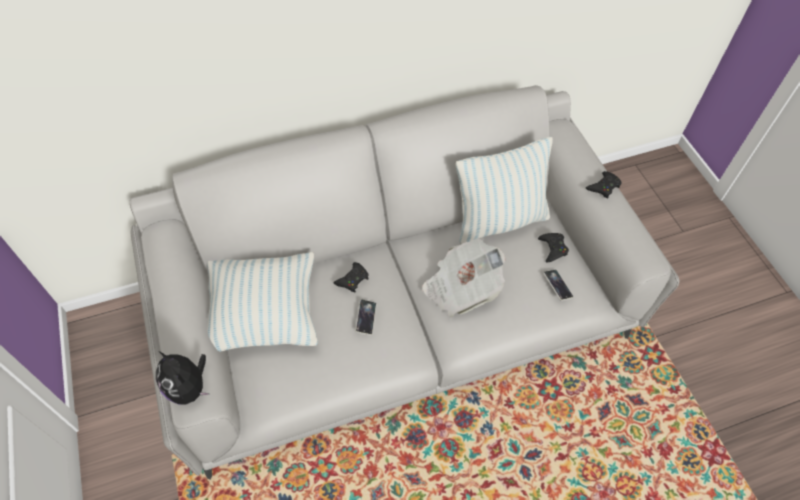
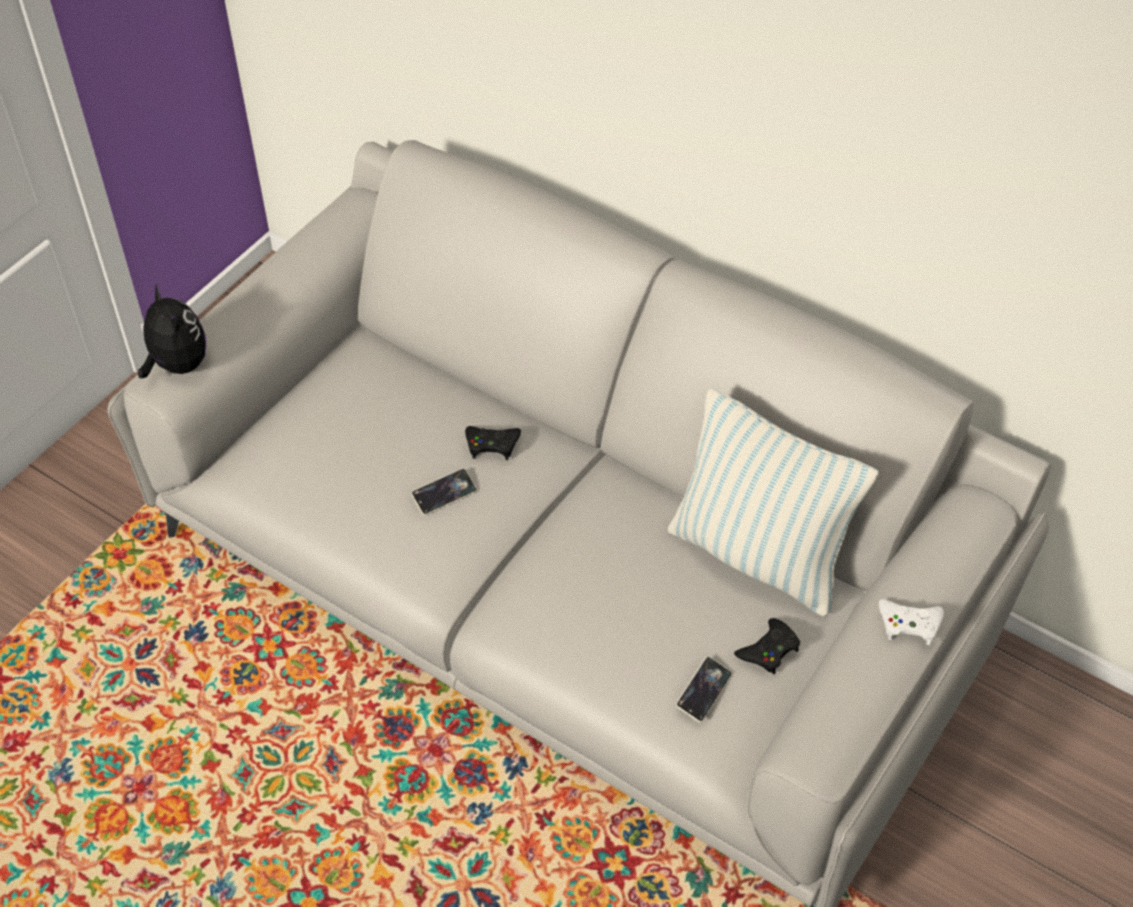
camera: 55 degrees right, 5 degrees down
(189, 387) = (177, 364): plush toy -> plush toy turned 135 degrees clockwise
(265, 315) = (360, 392): pillow -> none
(461, 288) = (589, 574): newspaper -> none
(603, 187) = (909, 624): black game controller -> white game controller

